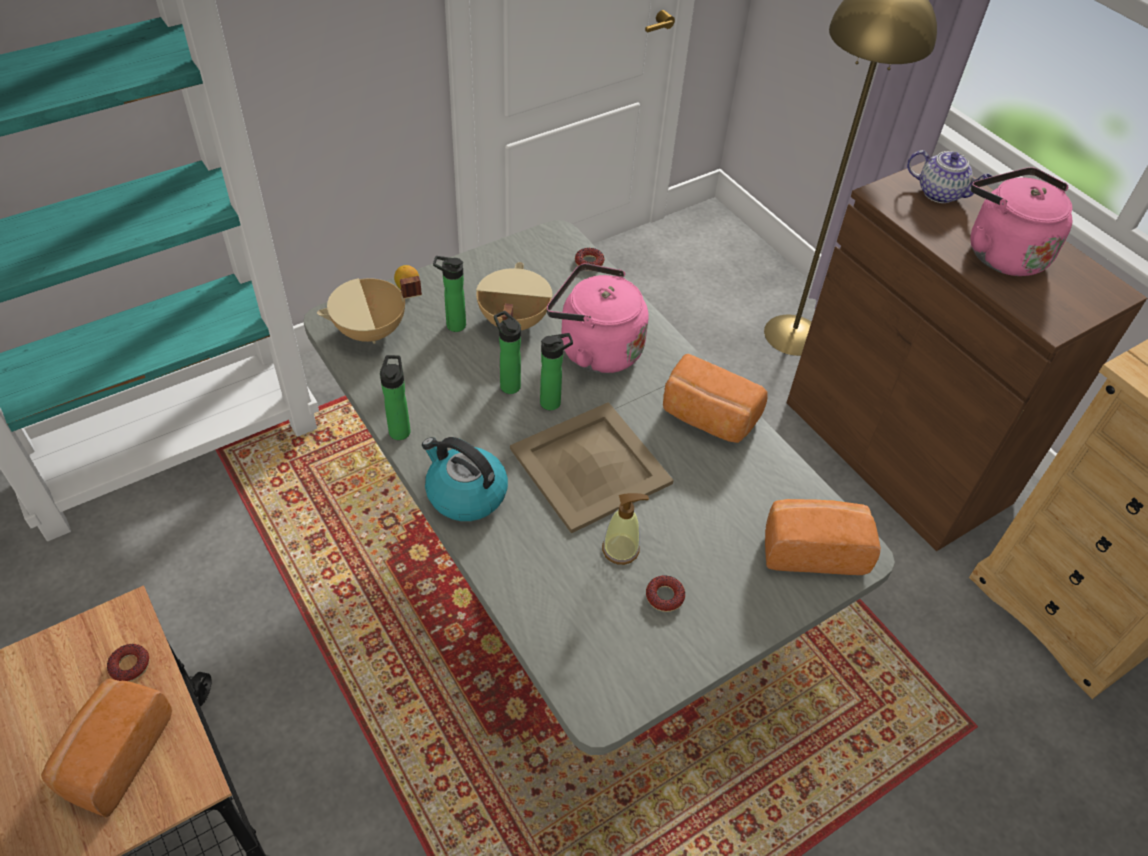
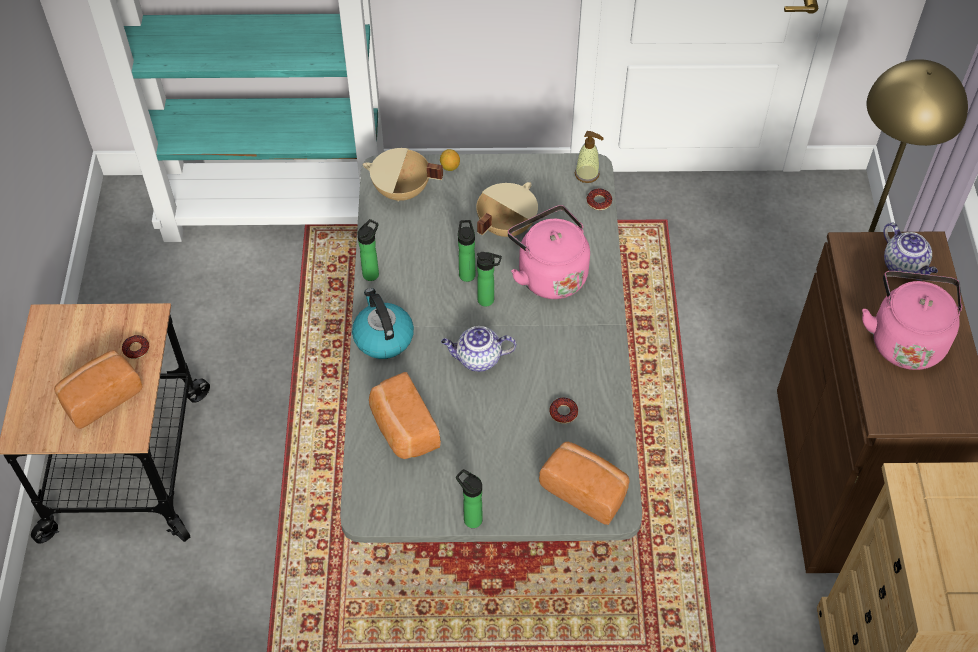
camera: 35 degrees right, 5 degrees up
(453, 325) = (461, 210): bottle -> bottle (470, 518)
(590, 467) = (477, 359): beige tray -> teapot
(621, 549) = (455, 424): soap dispenser -> soap dispenser (587, 174)
(664, 596) = (459, 468): donut -> donut (563, 412)
(707, 418) = (589, 363): bread -> bread (403, 429)

